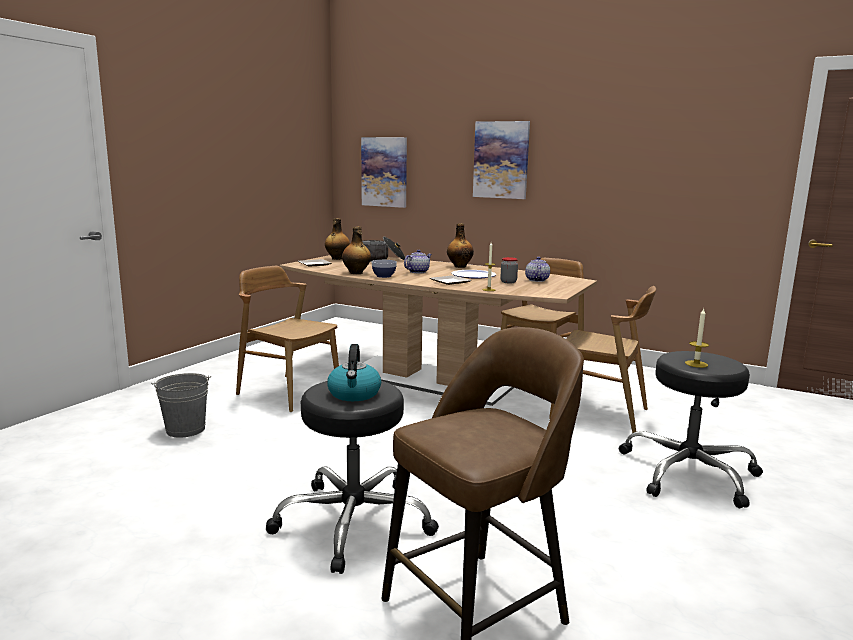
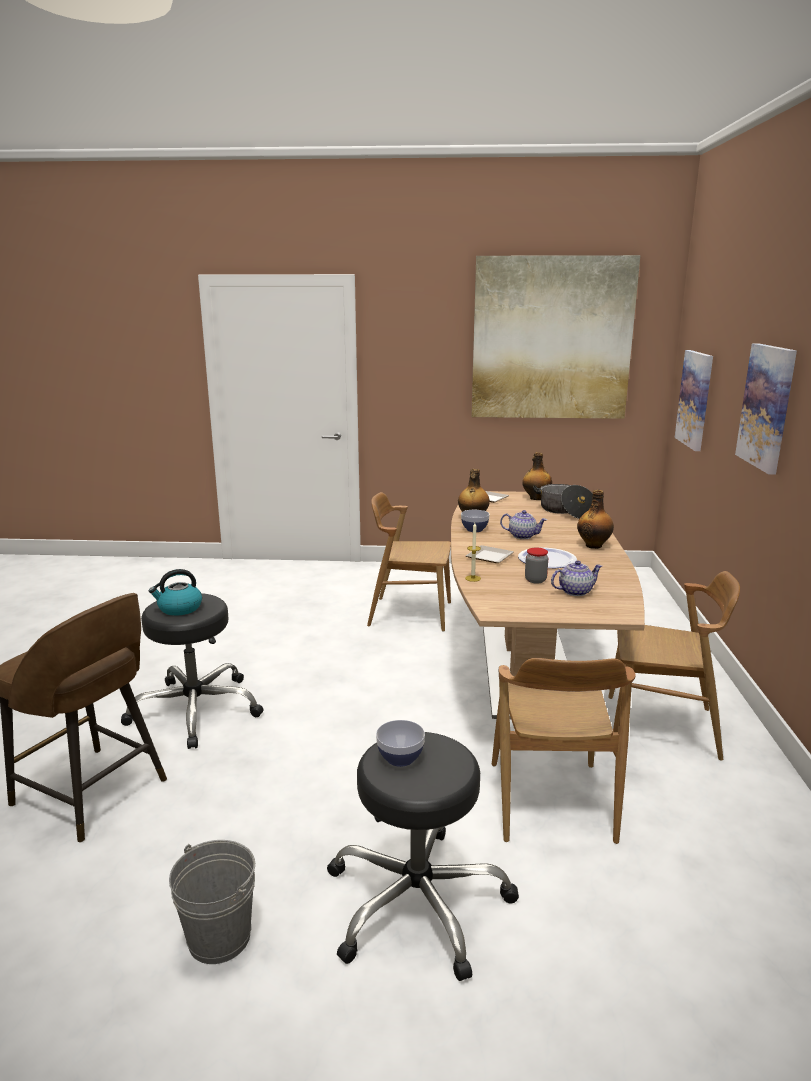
camera: 65 degrees right, 5 degrees up
(185, 429) = (302, 605): grey bucket -> grey bucket (219, 938)
(265, 126) = (551, 339): none -> picture
(289, 392) = (410, 614): brown chair -> brown chair turned 90 degrees counterclockwise
(696, 364) = (400, 758): candle -> bowl

